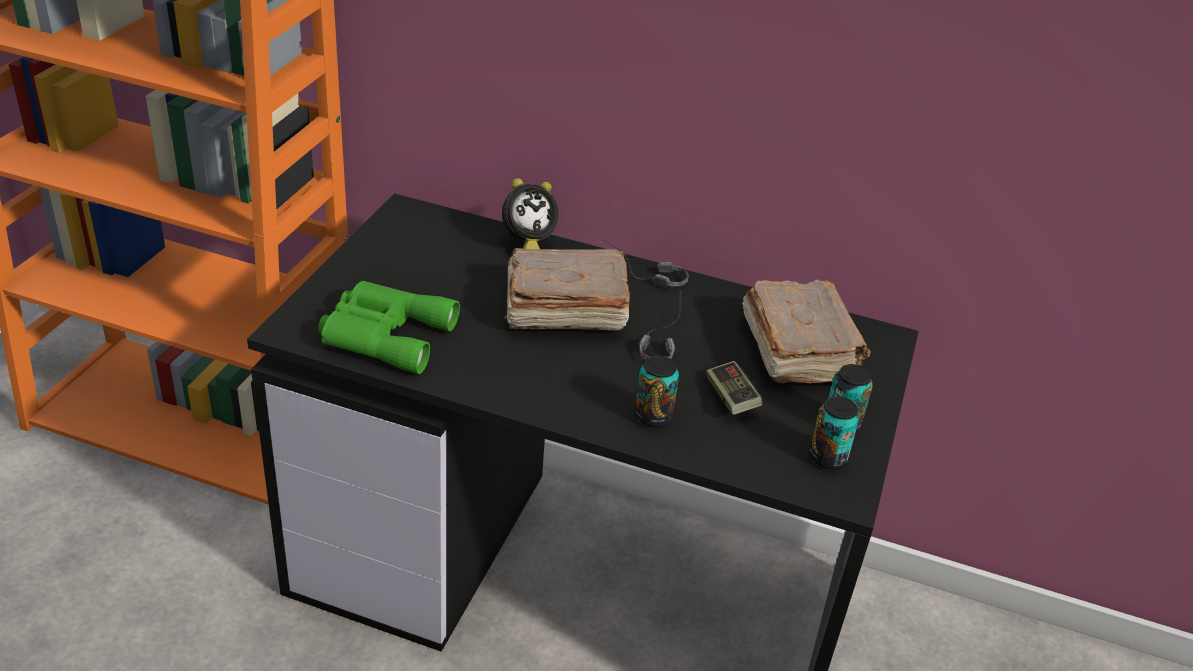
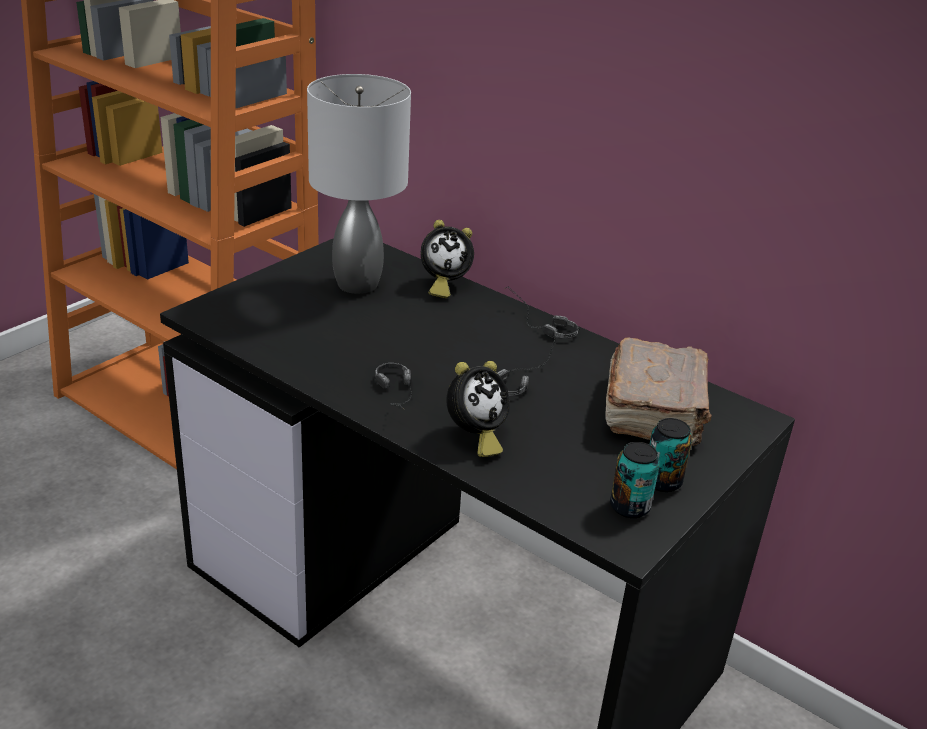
camera: 20 degrees right, 5 degrees down
(384, 334) = (274, 329): green binoculars -> none
(437, 260) = (356, 283): none -> grey table lamp
(558, 387) = (401, 398): none -> headphones
(563, 309) = (445, 339): brown book -> none
(653, 416) = (475, 437): can -> alarm clock
(731, 398) = (562, 437): game controller -> none

